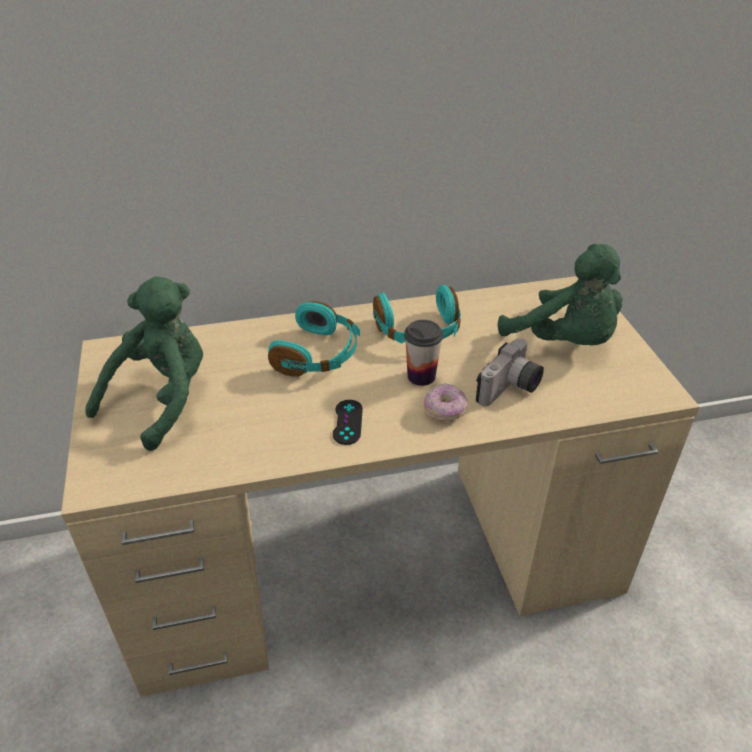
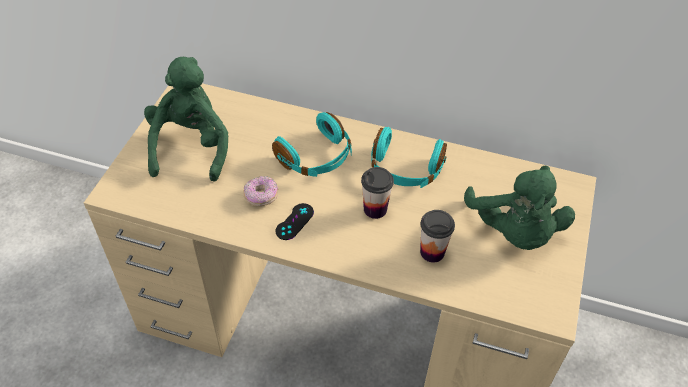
camera: 30 degrees right, 10 degrees up
(162, 400) = (191, 147): green plush toy -> green plush toy turned 60 degrees counterclockwise
(445, 411) = (368, 246): donut -> donut (261, 196)
(510, 390) = (432, 252): camera -> cup

